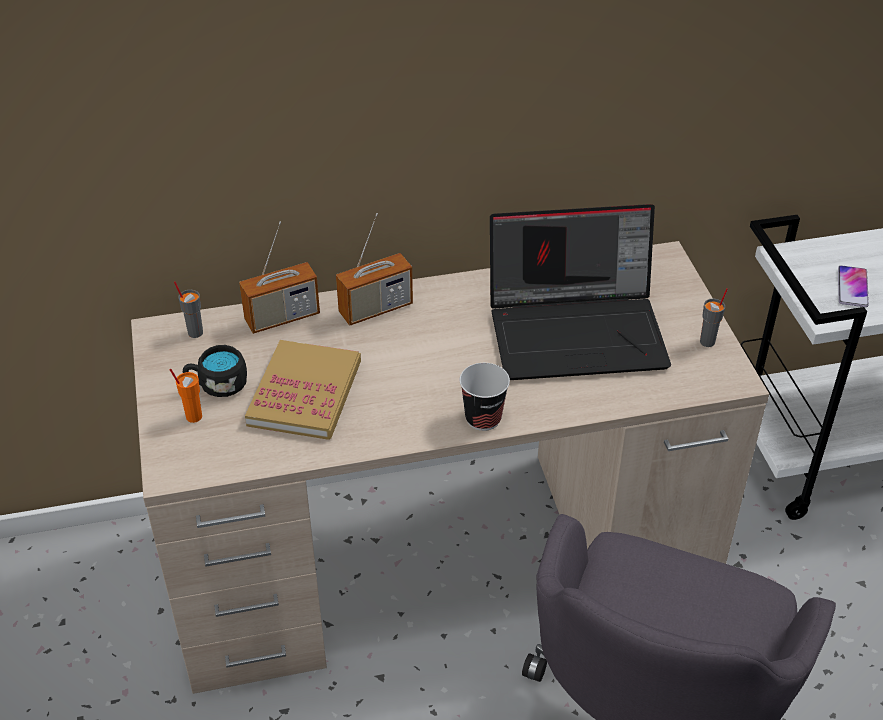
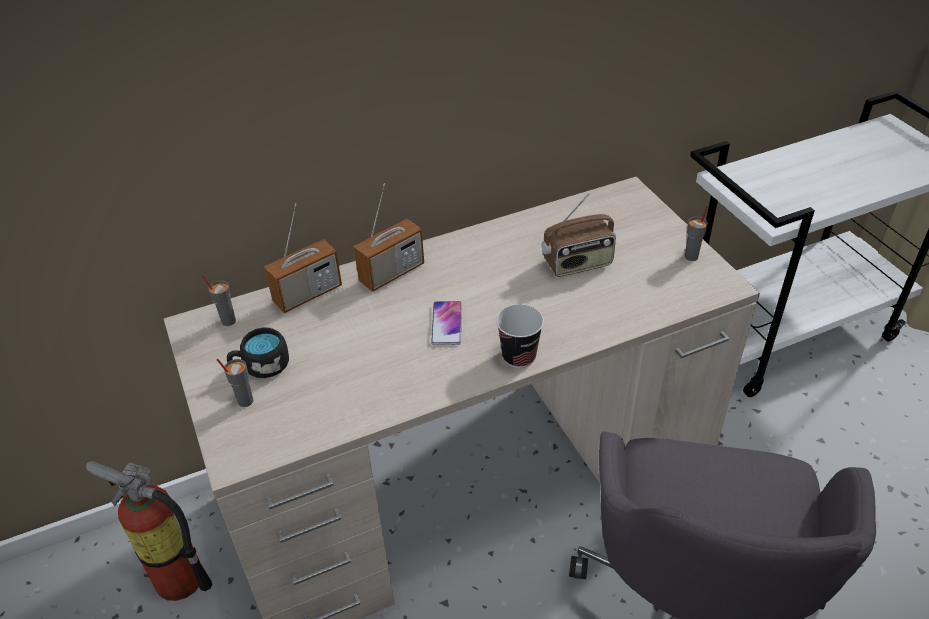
camera: 10 degrees left, 0 degrees up
(106, 593) = (176, 572): none -> fire extinguisher
(193, 416) = (245, 401): orange cup -> grey cup
(305, 393) = (347, 360): book -> none
(578, 330) = (578, 264): laptop -> radio
(852, 287) = (787, 194): phone -> phone (447, 324)

